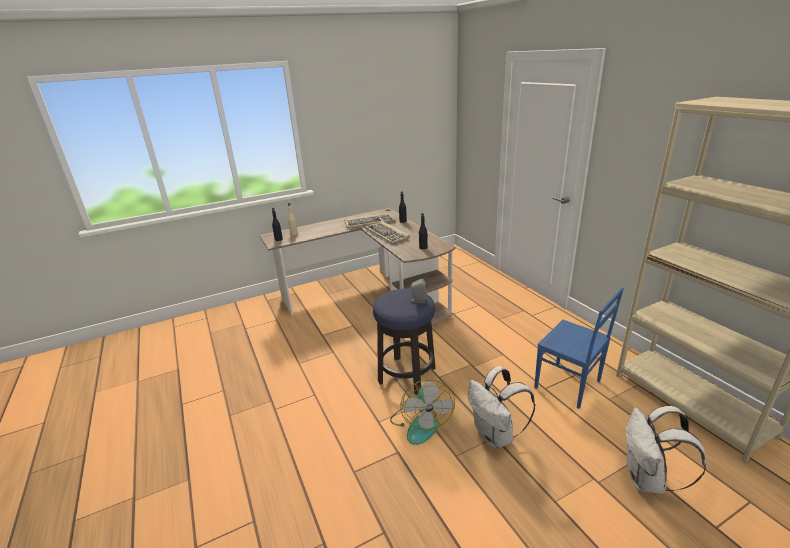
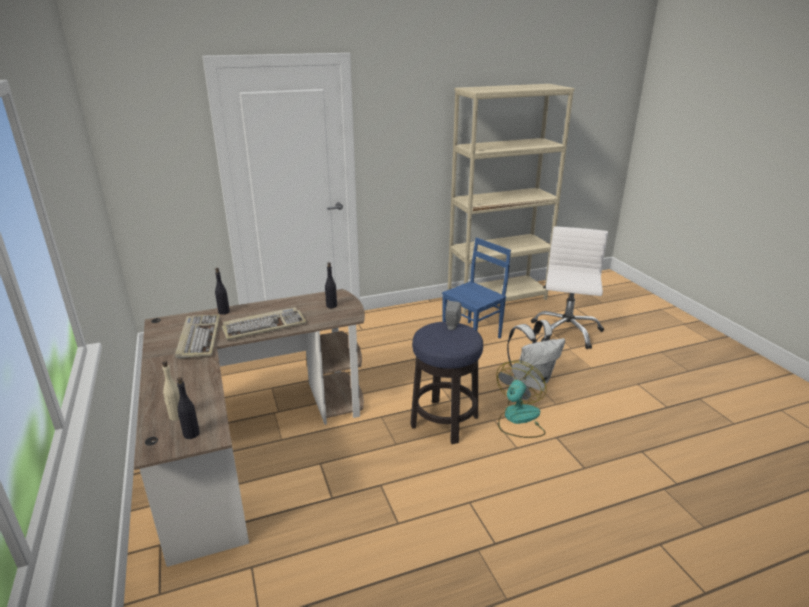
camera: 85 degrees left, 0 degrees up
(420, 423) = (518, 419): fan -> fan turned 60 degrees counterclockwise
(647, 479) = (566, 331): white backpack -> white office chair

